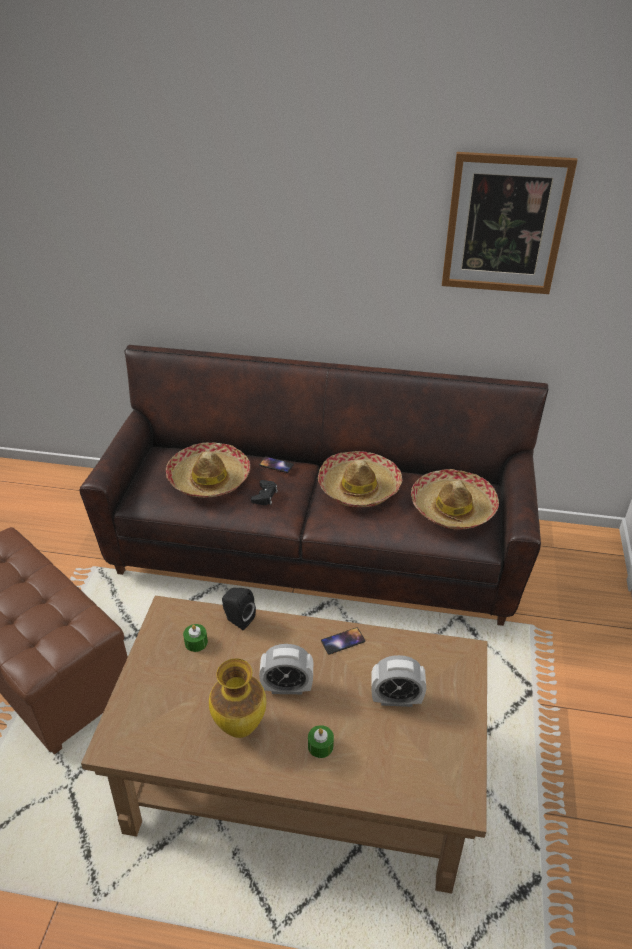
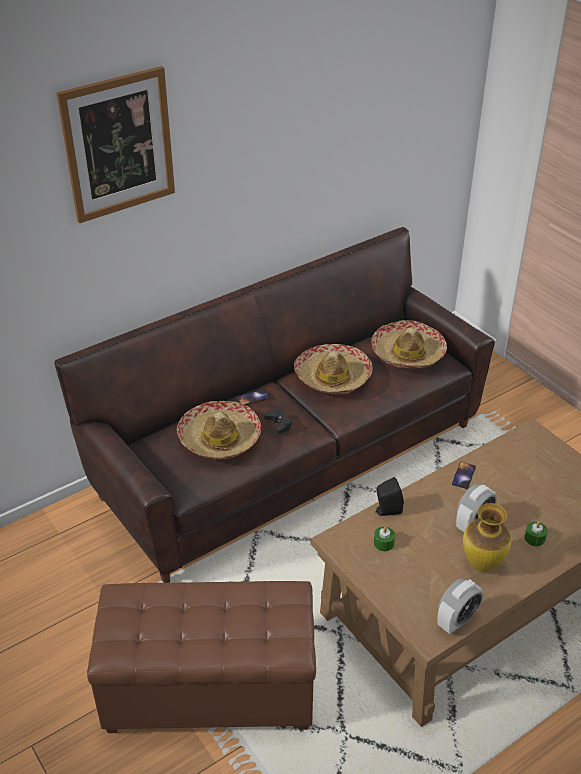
camera: 45 degrees left, 0 degrees up
(396, 699) = (534, 483): alarm clock -> alarm clock (456, 621)
(505, 225) = (360, 112): picture -> picture (118, 145)

